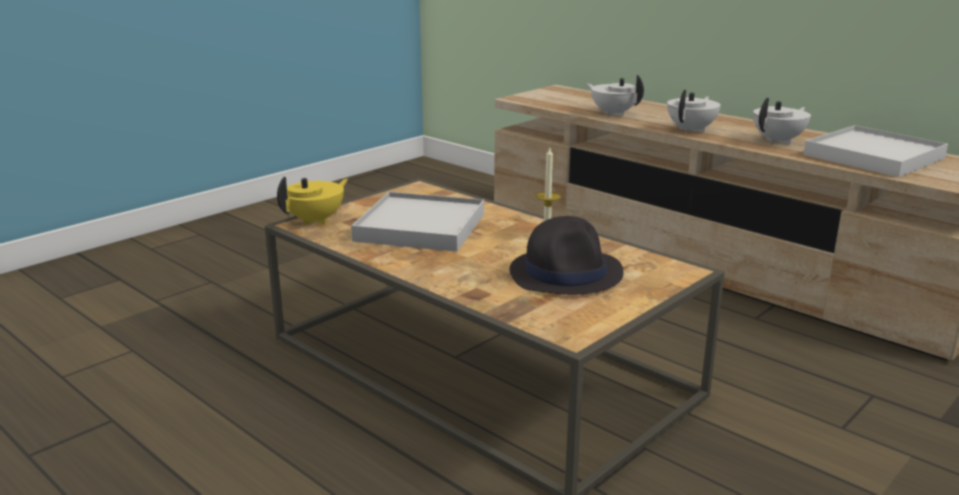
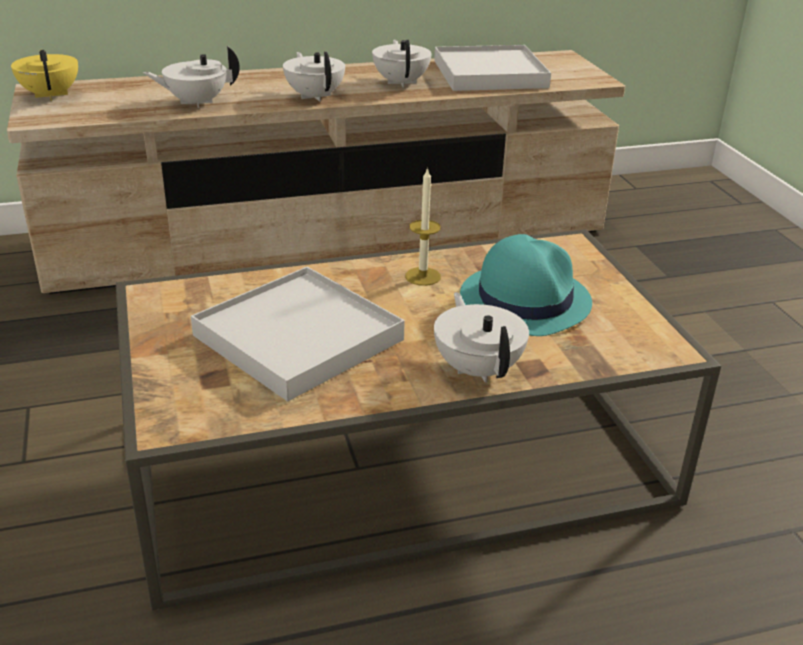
camera: 60 degrees left, 10 degrees up
(316, 220) = (171, 408): yellow teapot -> yellow teapot (51, 95)
(451, 278) = (478, 368): none -> white teapot
(566, 273) = (524, 299): black hat -> turquoise hat

